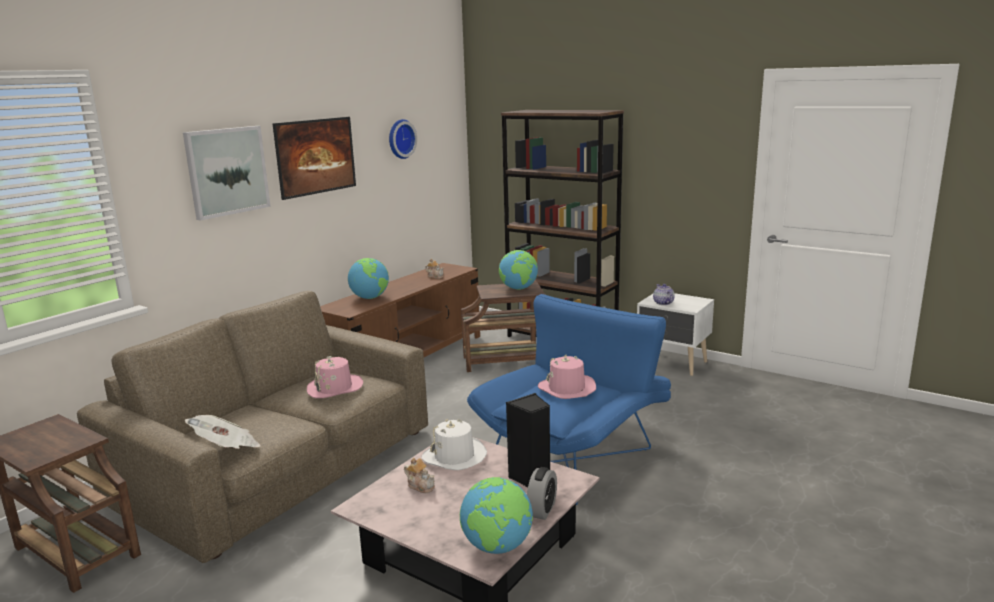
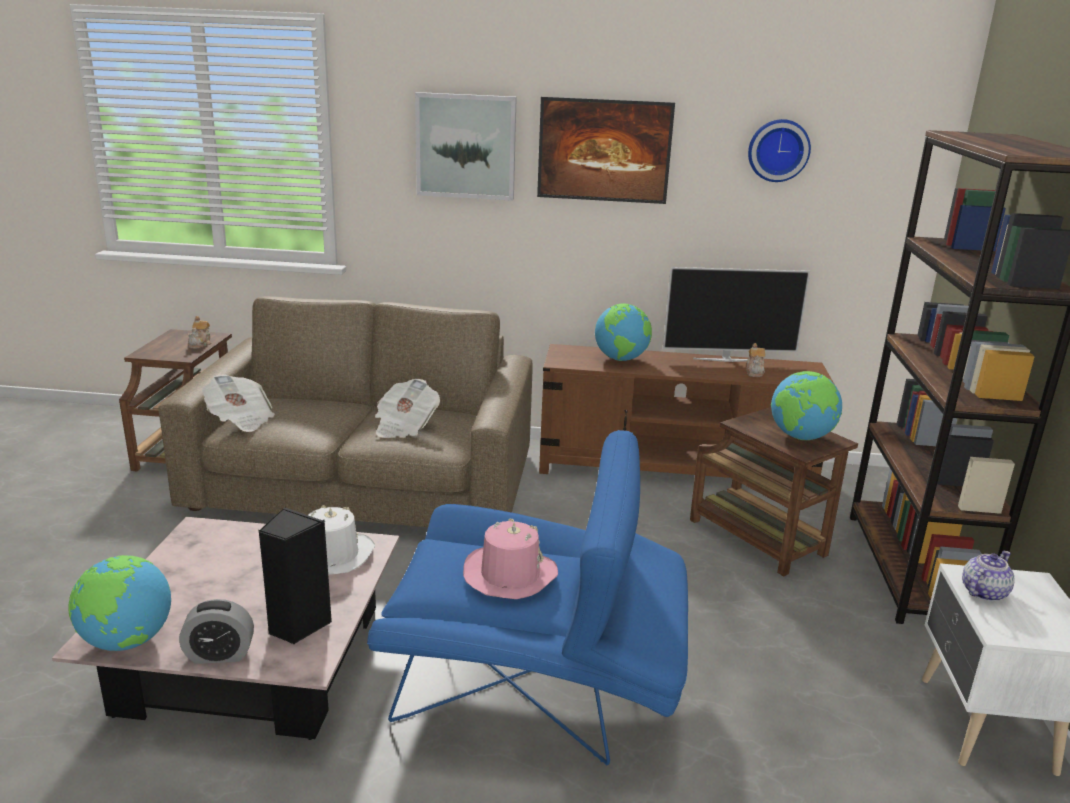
camera: 60 degrees right, 5 degrees up
(335, 388) = (404, 426): pink hat -> newspaper
(409, 277) = (727, 359): none -> television
(421, 486) = (251, 552): teapot -> teapot (200, 344)

